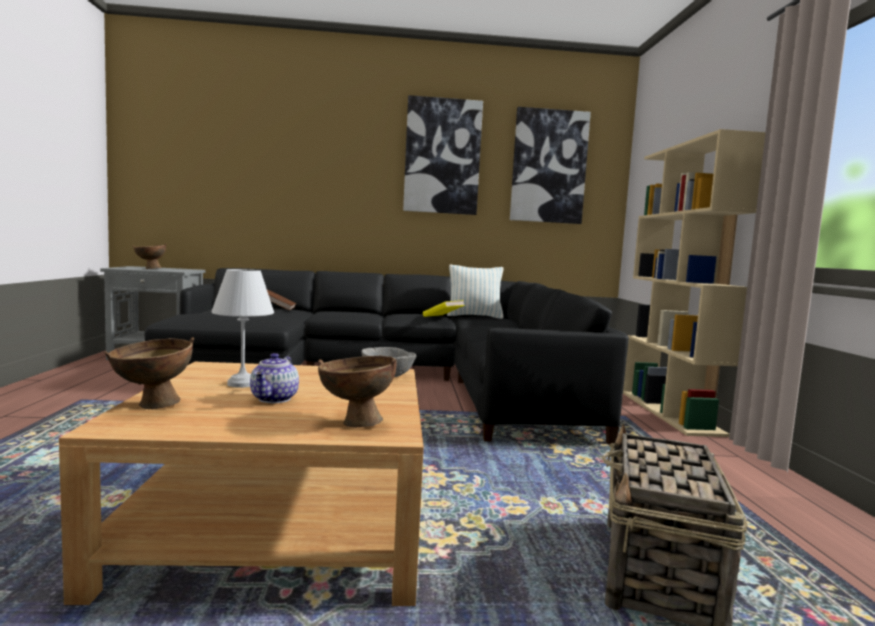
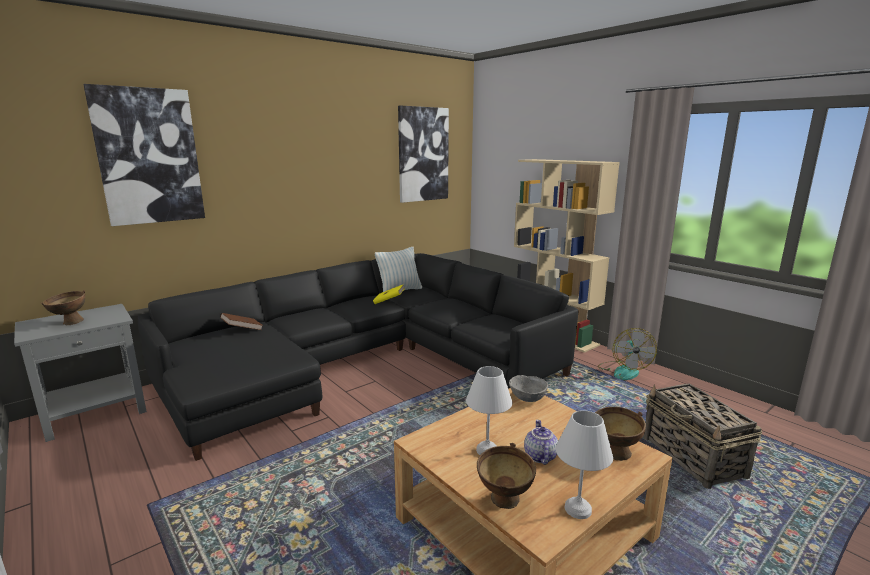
camera: 35 degrees left, 10 degrees up
(195, 430) = (579, 509): none -> white table lamp
(275, 399) = (539, 456): teapot -> teapot turned 150 degrees counterclockwise
(442, 156) = (345, 153): picture -> picture (149, 157)
(720, 465) = (623, 371): none -> fan

